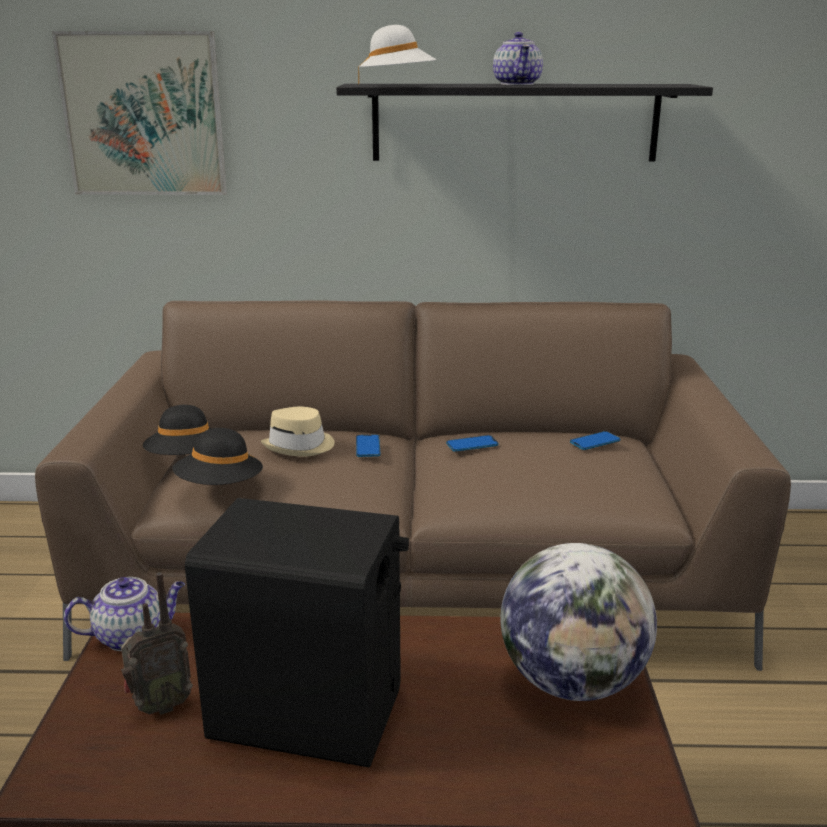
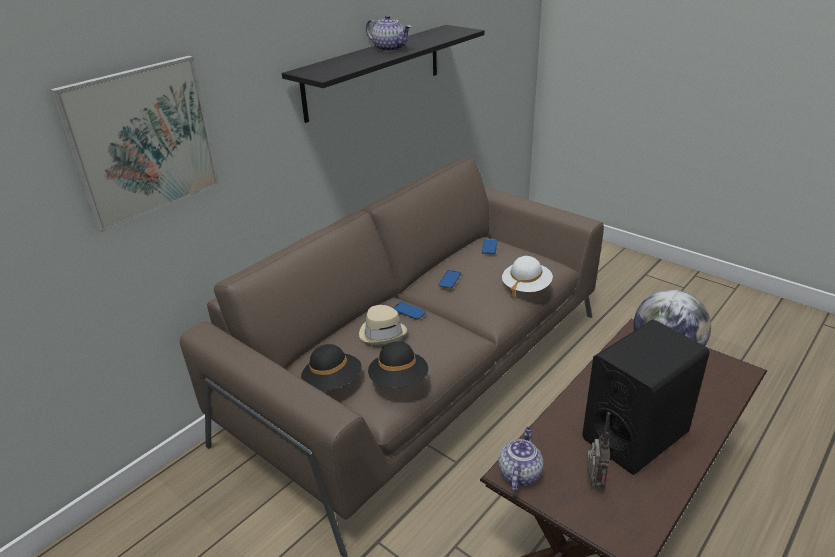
camera: 50 degrees left, 10 degrees up
(397, 84) = (337, 68): white hat -> white hat (526, 287)

